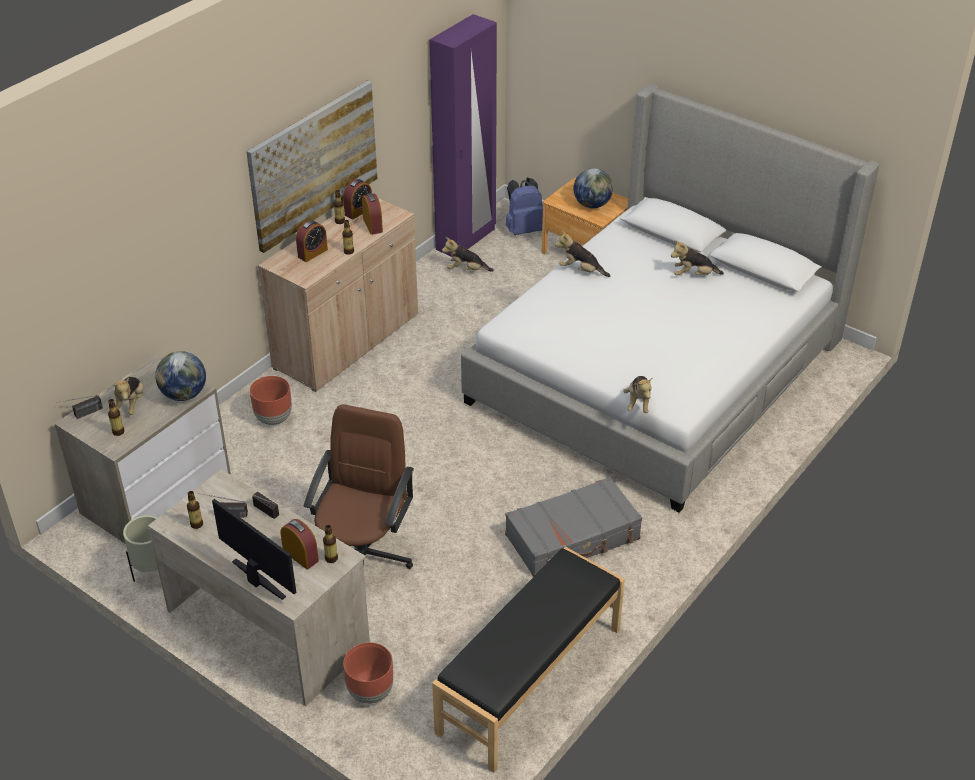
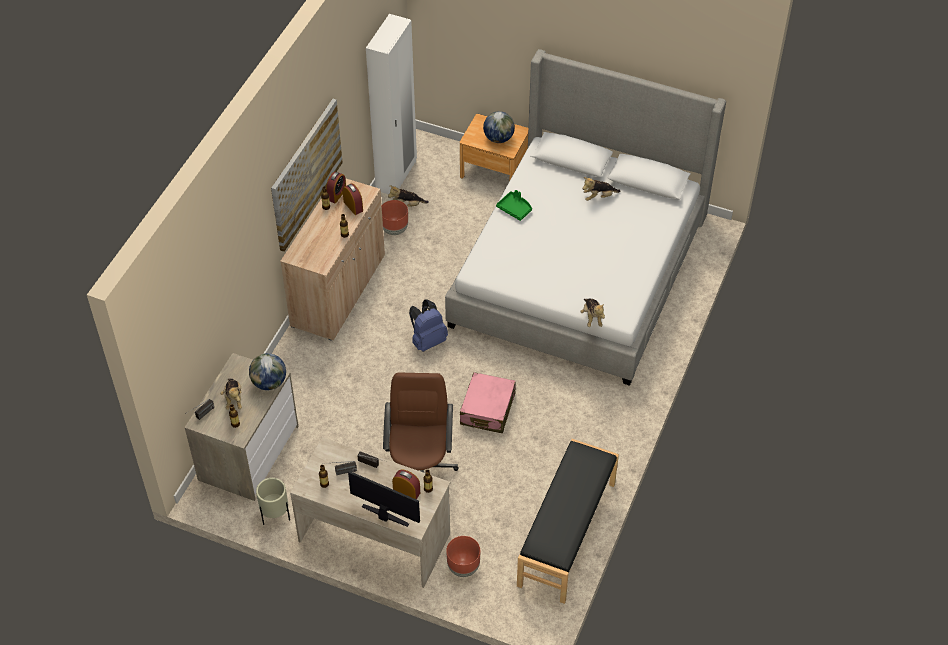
camera: 15 degrees left, 10 degrees up
(273, 419) = (309, 370): brown planter -> brown planter (394, 230)
(312, 253) = (317, 241): alarm clock -> none
(466, 240) = (396, 176): purple wardrobe -> white wardrobe
(479, 504) = (487, 409): none -> pink suitcase
(524, 229) = (439, 157): blue backpack -> blue backpack (427, 340)
(573, 538) = (562, 421): grey suitcase -> none
(581, 271) = (515, 209): plush toy -> green tray

